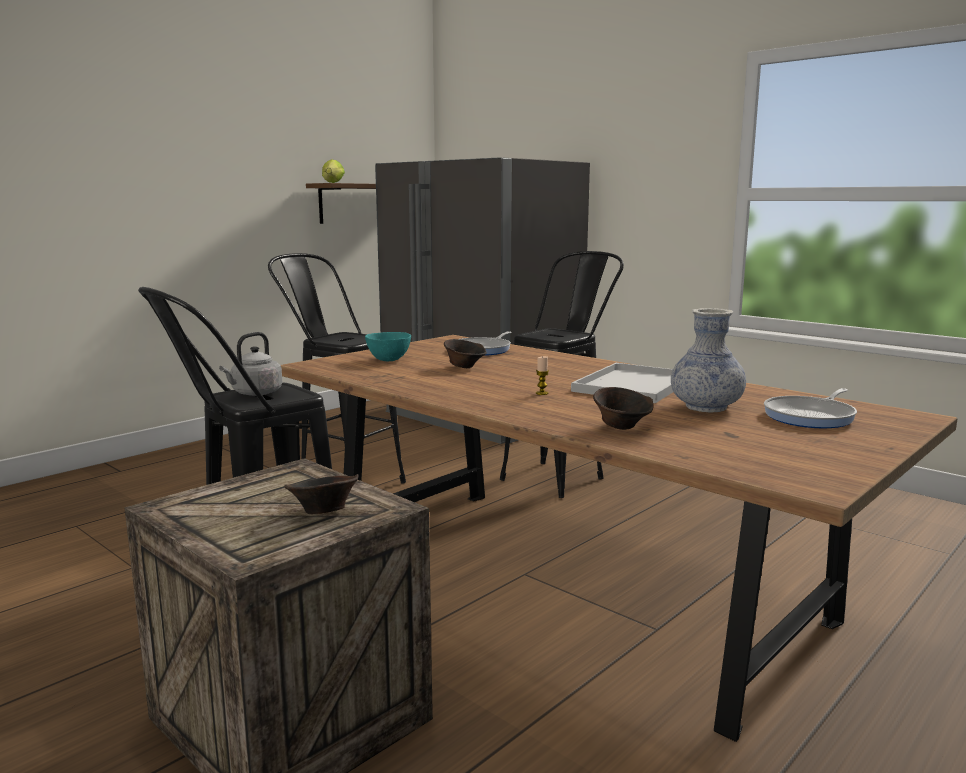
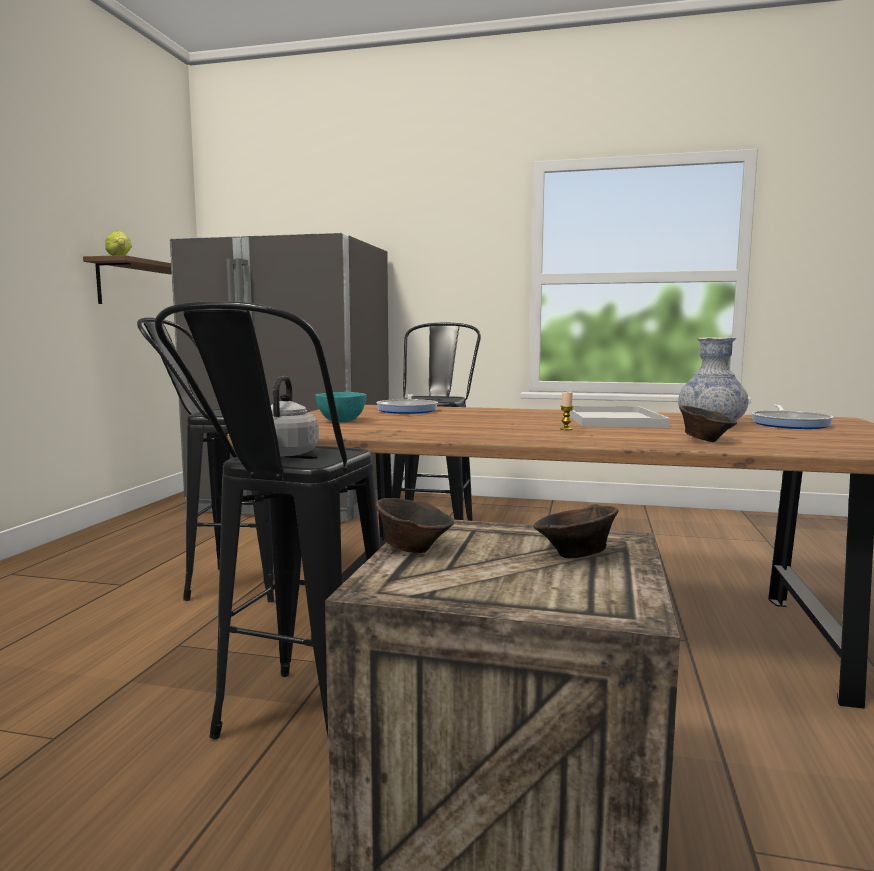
camera: 30 degrees left, 5 degrees down
(465, 367) = (434, 420): brown bowl -> brown bowl (414, 549)

